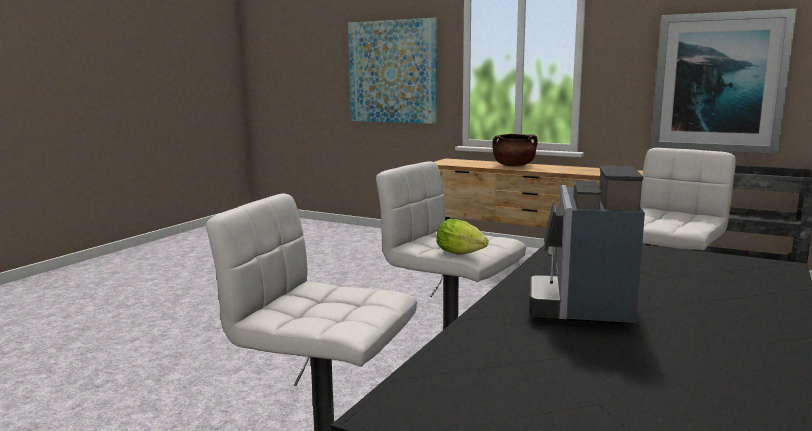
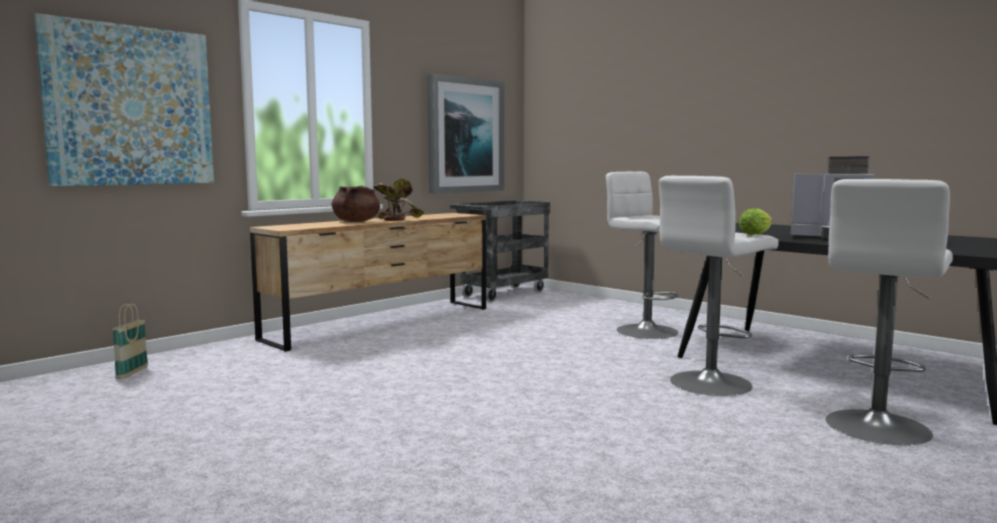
camera: 75 degrees left, 5 degrees down
(357, 235) = (132, 373): none -> basket
(559, 168) = (397, 218): none -> potted plant

